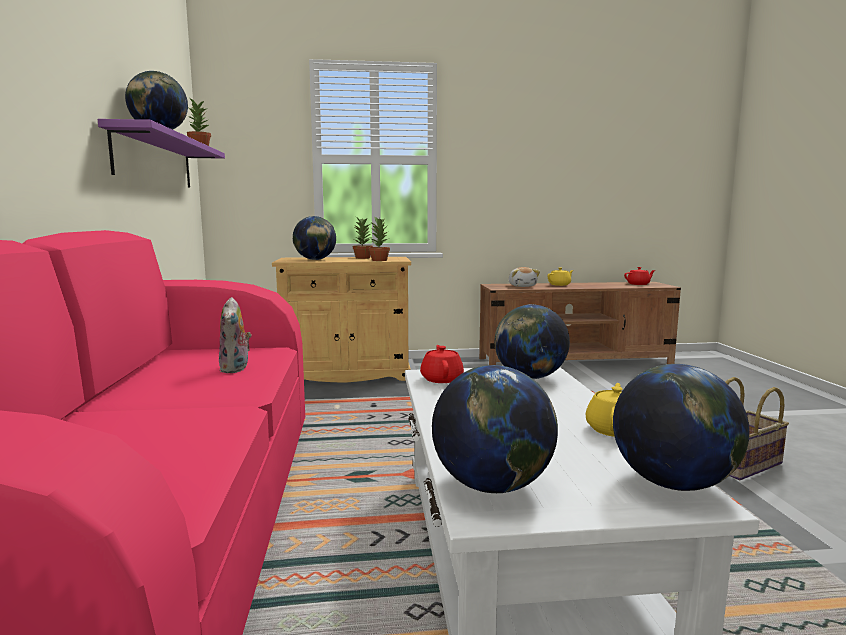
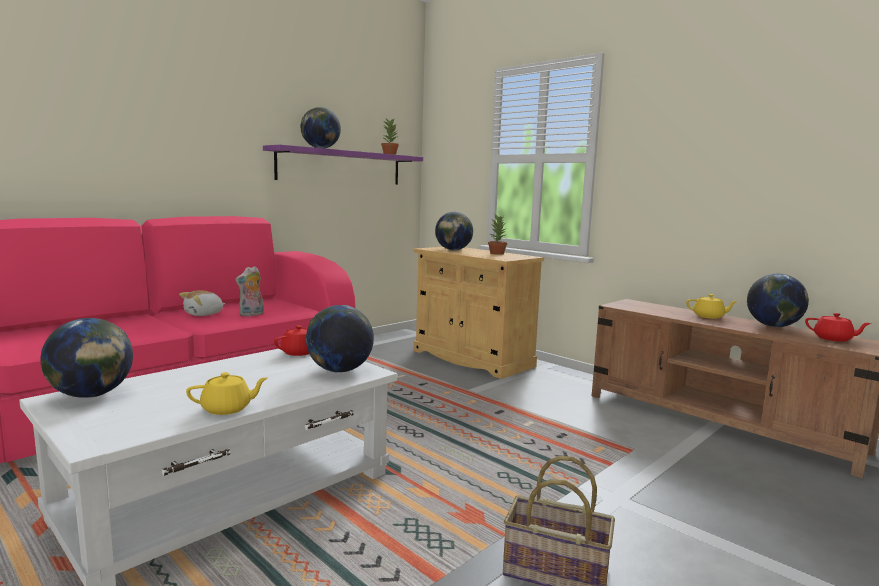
camera: 50 degrees right, 0 degrees up
(379, 260) = (489, 257): potted plant -> none
(522, 286) = (653, 309): plush toy -> plush toy (204, 314)
(673, 484) = (120, 435): globe -> globe (773, 326)

